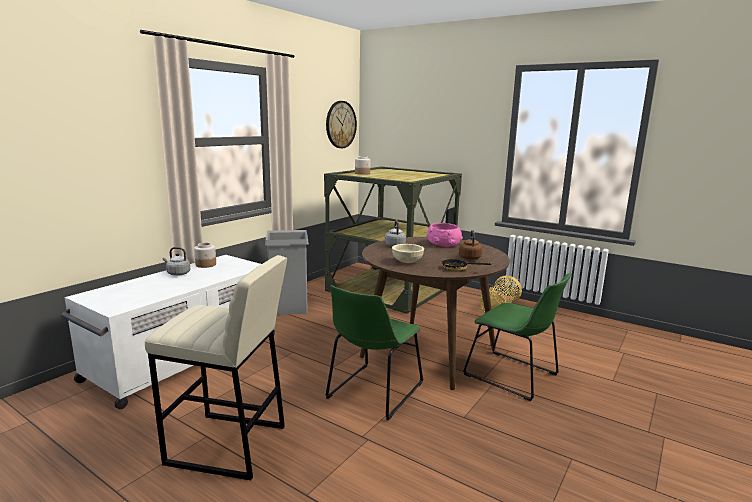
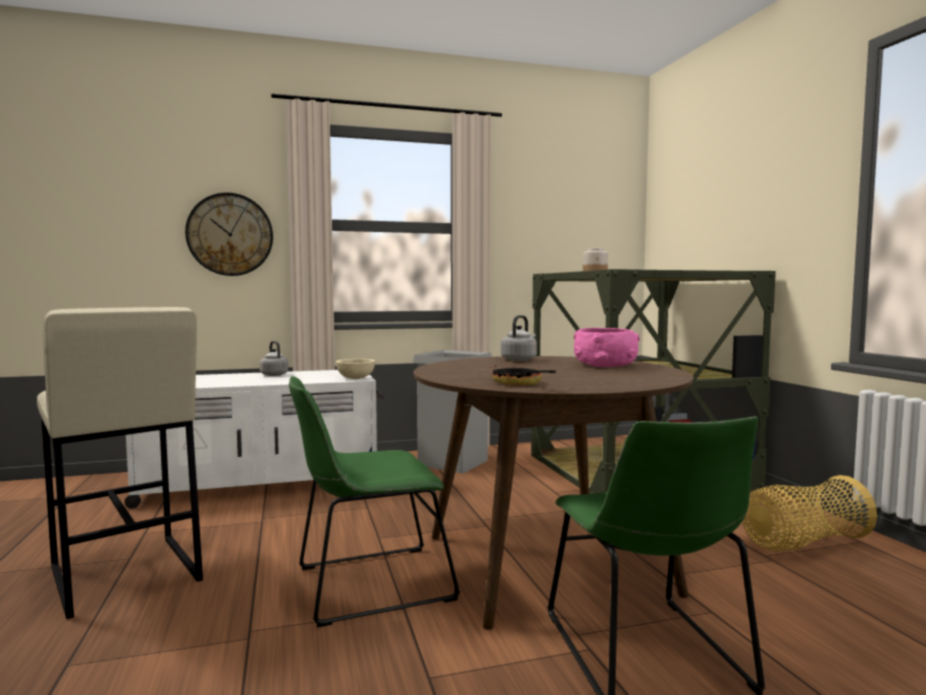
camera: 40 degrees right, 10 degrees down
(206, 265) = (319, 372): jar -> none
(340, 124) = (603, 213): wall clock -> wall clock (230, 234)
(407, 262) = (470, 371): beige bowl -> beige bowl (355, 378)
(469, 257) = (594, 378): brown kettle -> none

